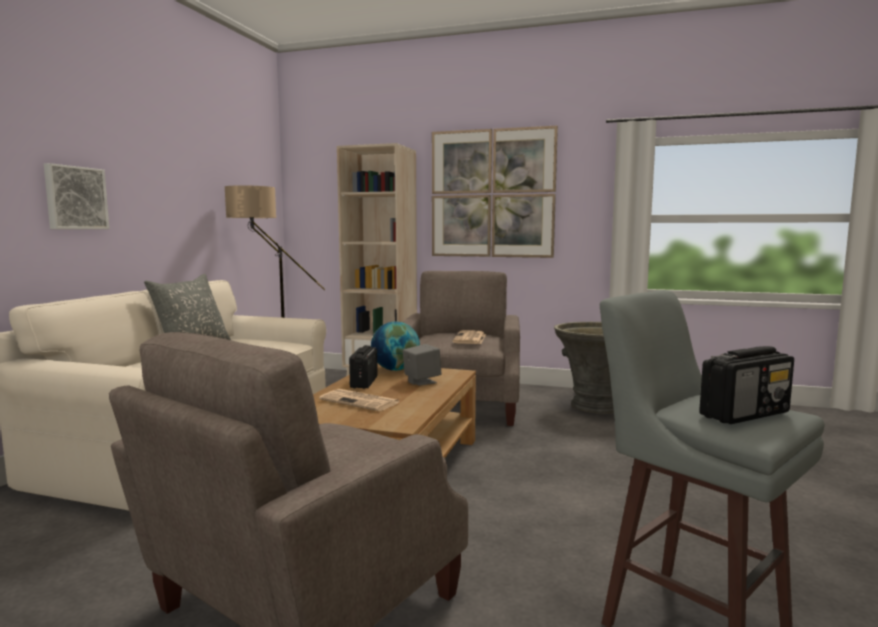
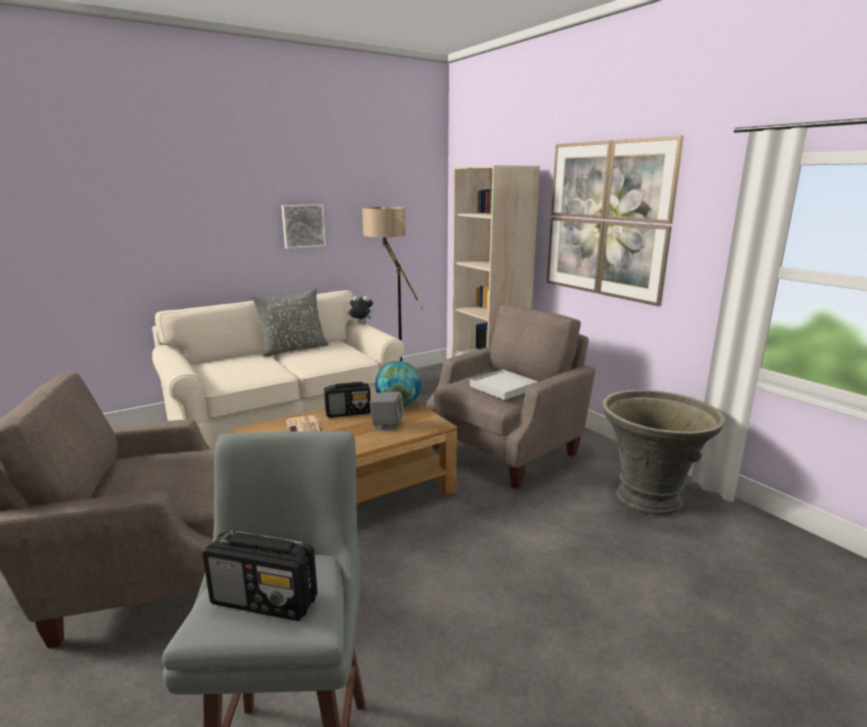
camera: 40 degrees right, 10 degrees up
(75, 198) = (220, 230): picture -> picture (303, 226)
(250, 316) = (361, 324): none -> plush toy
(364, 382) = (348, 412): radio -> radio turned 150 degrees counterclockwise
(470, 338) = (503, 387): newspaper -> white tray

